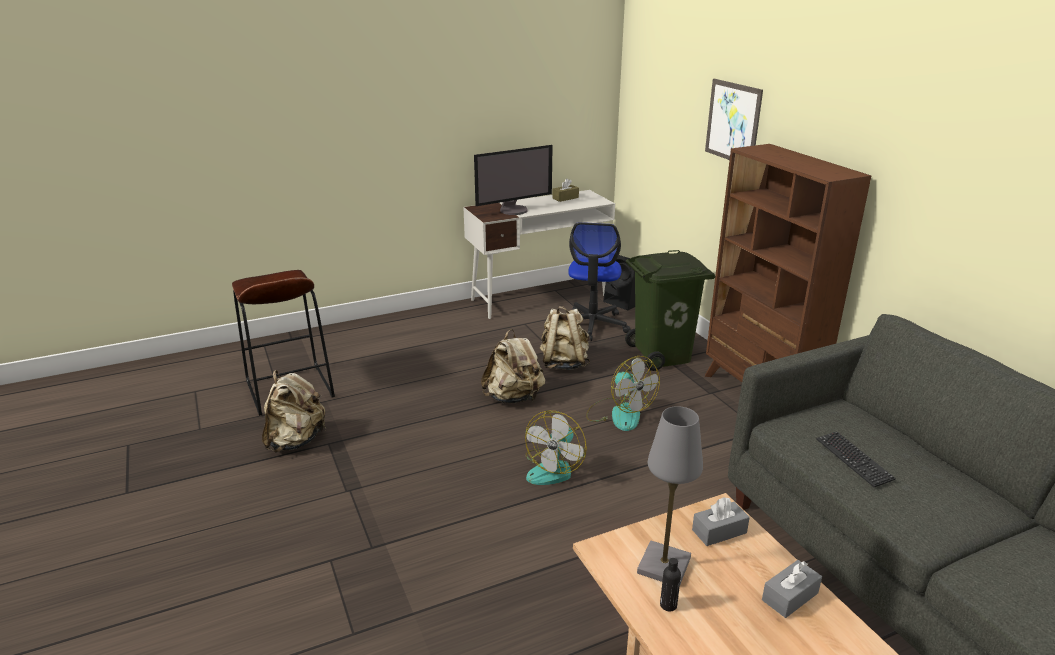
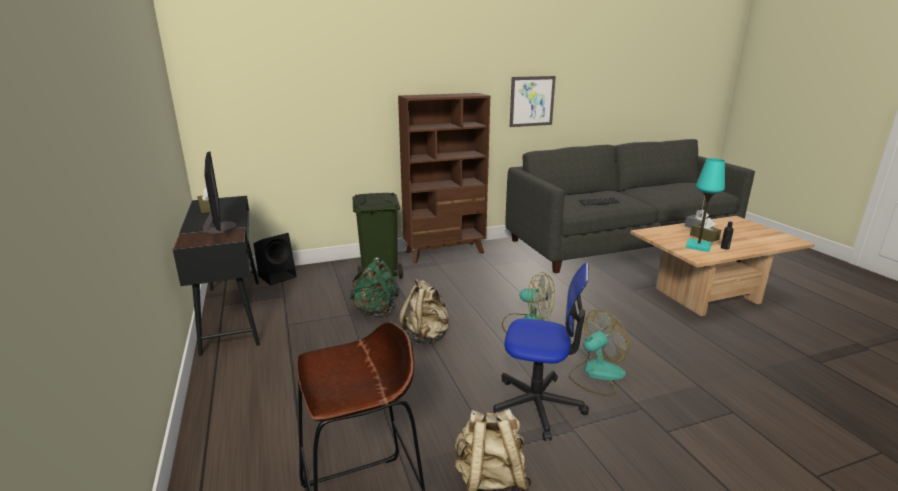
camera: 85 degrees left, 5 degrees down
(539, 297) = (232, 314): white desk -> black desk
(563, 363) = (376, 310): beige backpack -> green backpack
(592, 325) = (313, 293): office chair -> office chair (538, 405)
(619, 414) = (458, 295): fan -> fan (596, 374)
(663, 565) = (698, 246): grey table lamp -> turquoise table lamp
(719, 531) = (663, 234): grey tissue box -> none
(726, 590) = (704, 237): none -> brown tissue box
(733, 122) = (353, 90): picture -> picture (532, 101)

